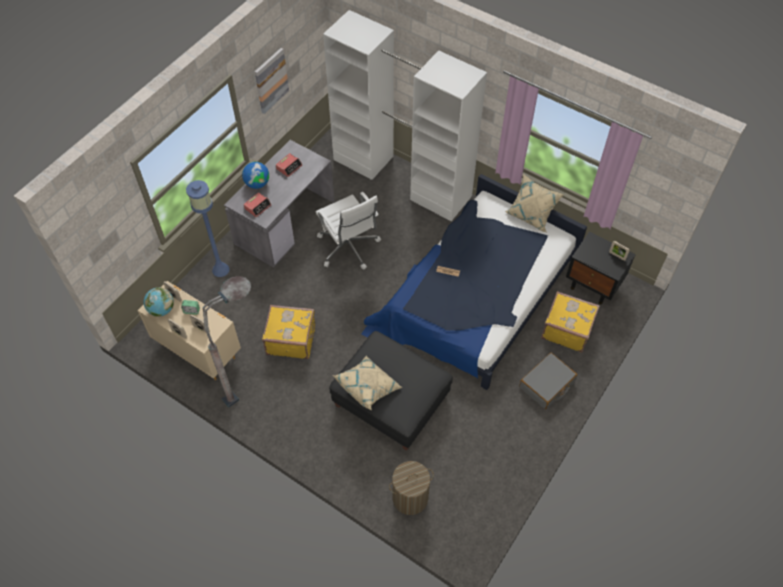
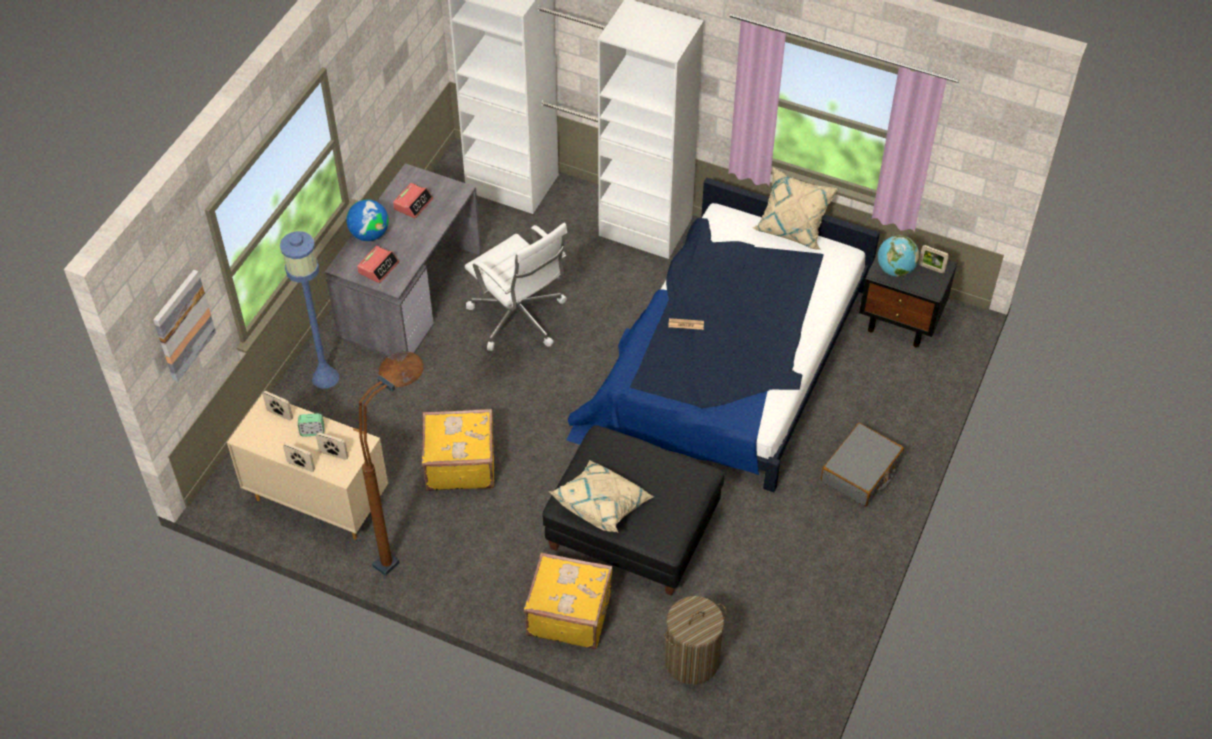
camera: 10 degrees left, 5 degrees down
(161, 309) = (265, 436): globe -> globe (895, 270)
(252, 385) = (414, 538): grey floor lamp -> brown floor lamp
(271, 80) = (373, 73): picture -> picture (183, 325)
(566, 329) = (874, 390): yellow suitcase -> yellow suitcase (569, 613)

